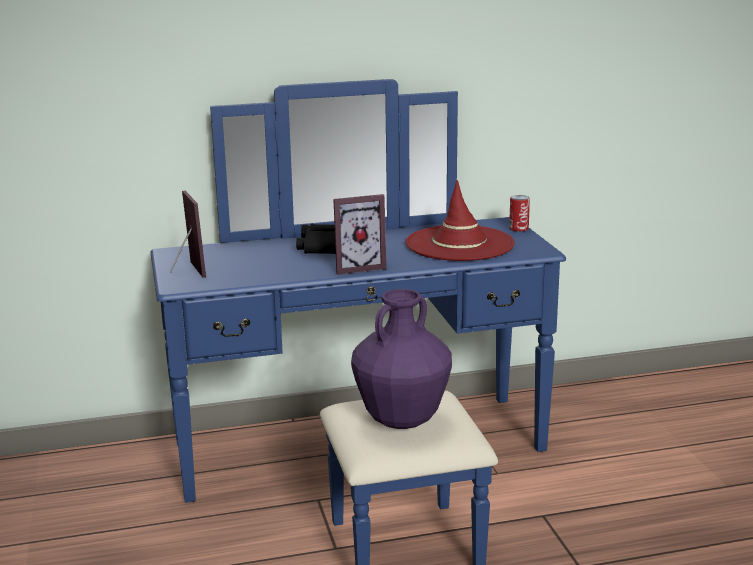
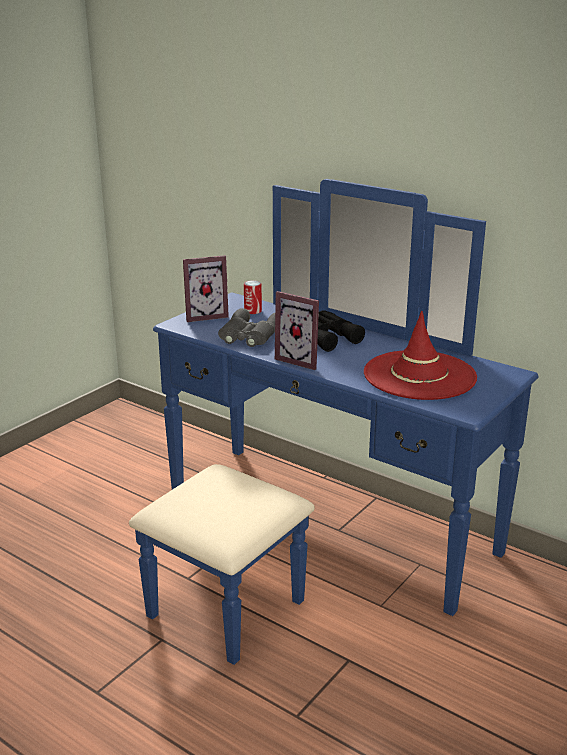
camera: 50 degrees right, 5 degrees up
(185, 271) = (205, 315): picture frame -> picture frame turned 45 degrees clockwise
(269, 269) = (249, 336): none -> grey binoculars
(401, 421) = (215, 500): purple vase -> none
(518, 229) = (505, 384): can -> can (253, 311)

